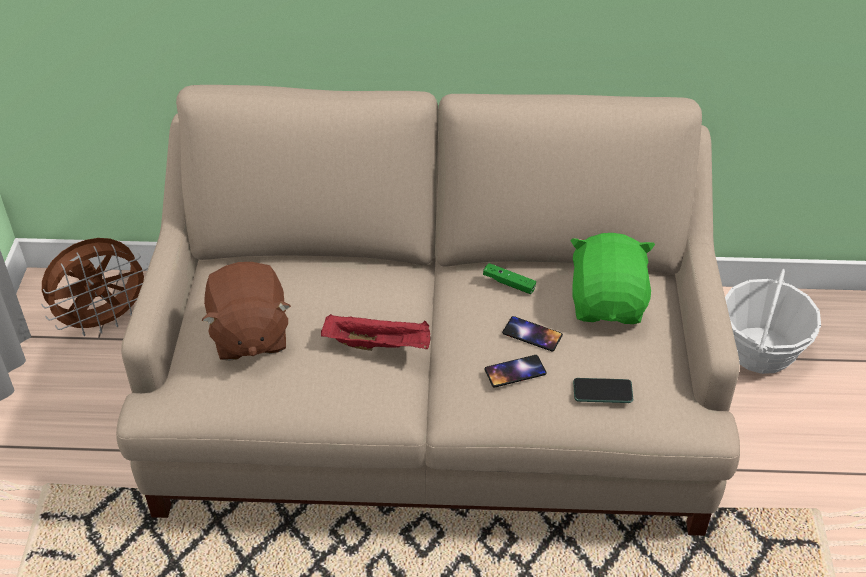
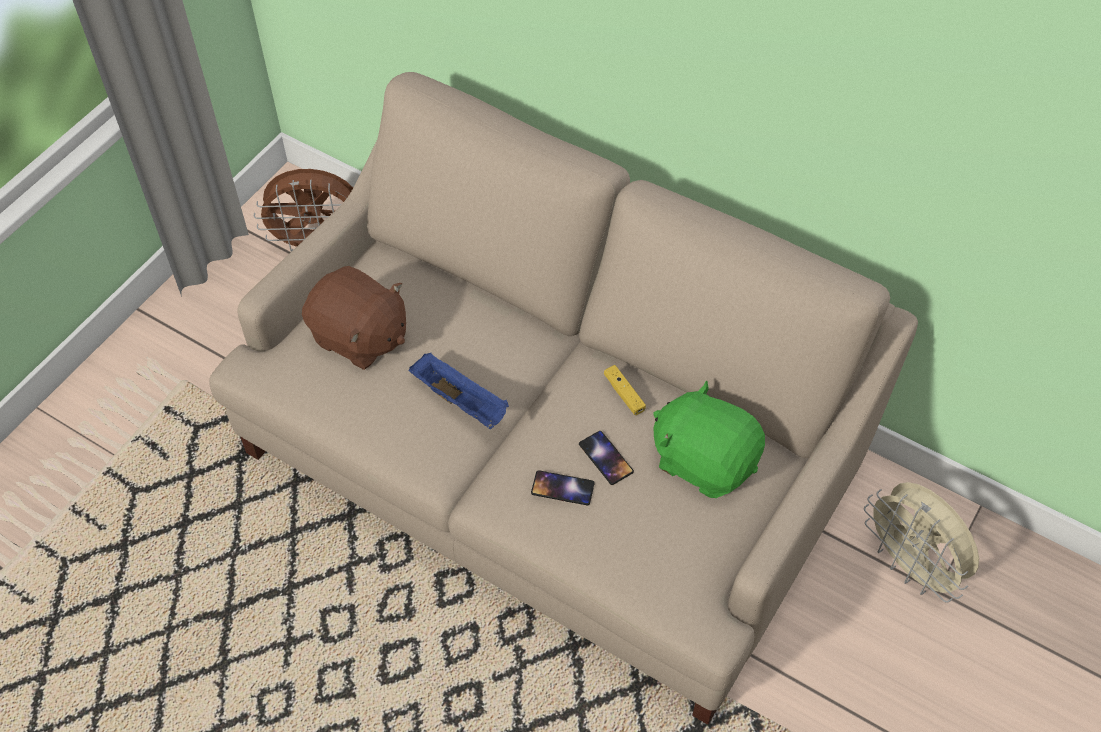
camera: 30 degrees right, 10 degrees up
(249, 335) = (359, 337): brown plush toy -> brown plush toy turned 75 degrees counterclockwise
(379, 344) = (461, 401): red tray -> blue tray
(509, 283) = (624, 394): green game controller -> yellow game controller
(602, 391) = (628, 549): phone -> none
(608, 303) = (704, 460): green plush toy -> green plush toy turned 90 degrees counterclockwise
(760, 350) = (911, 566): basket -> beige fan

